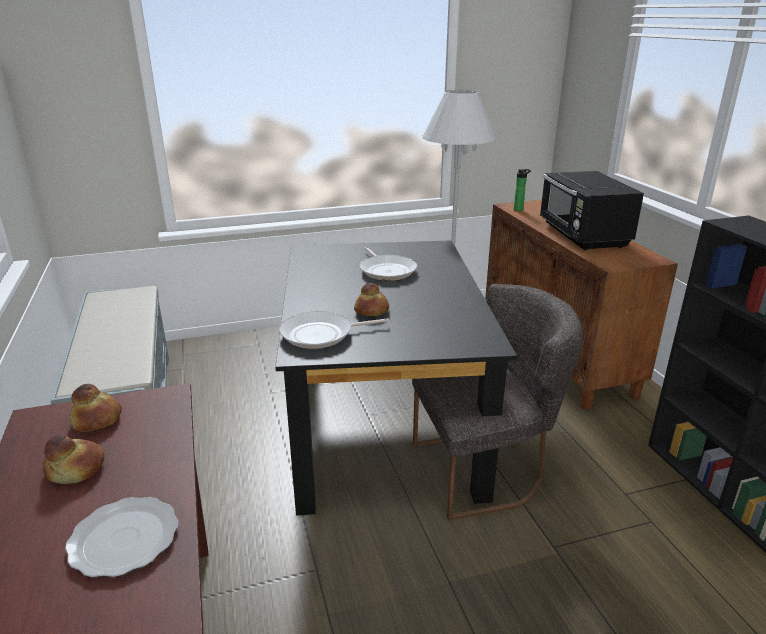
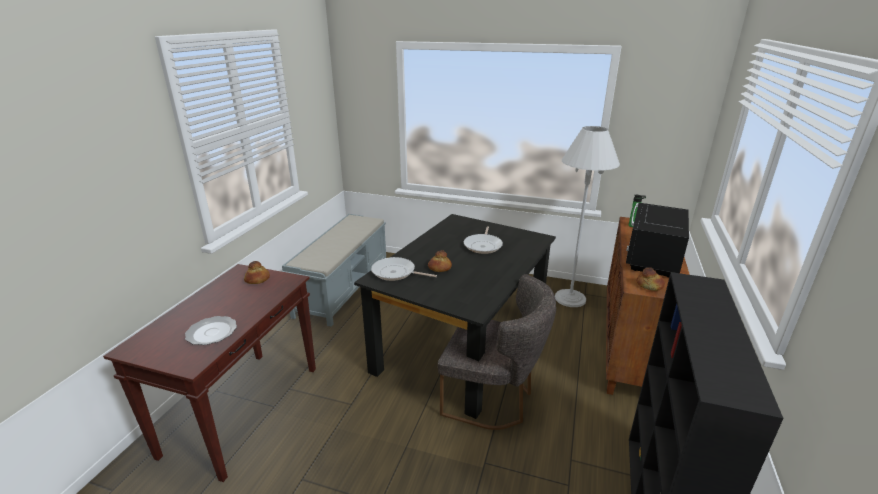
camera: 35 degrees right, 0 degrees up
(75, 470) = (228, 298): bread -> bread (649, 286)

